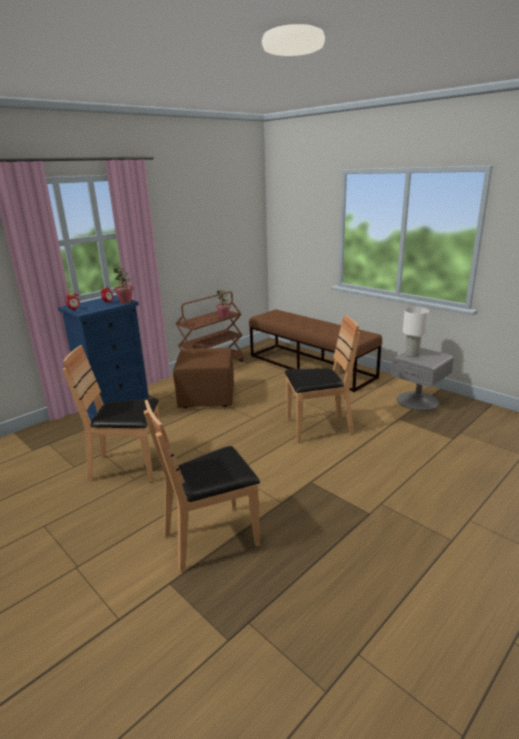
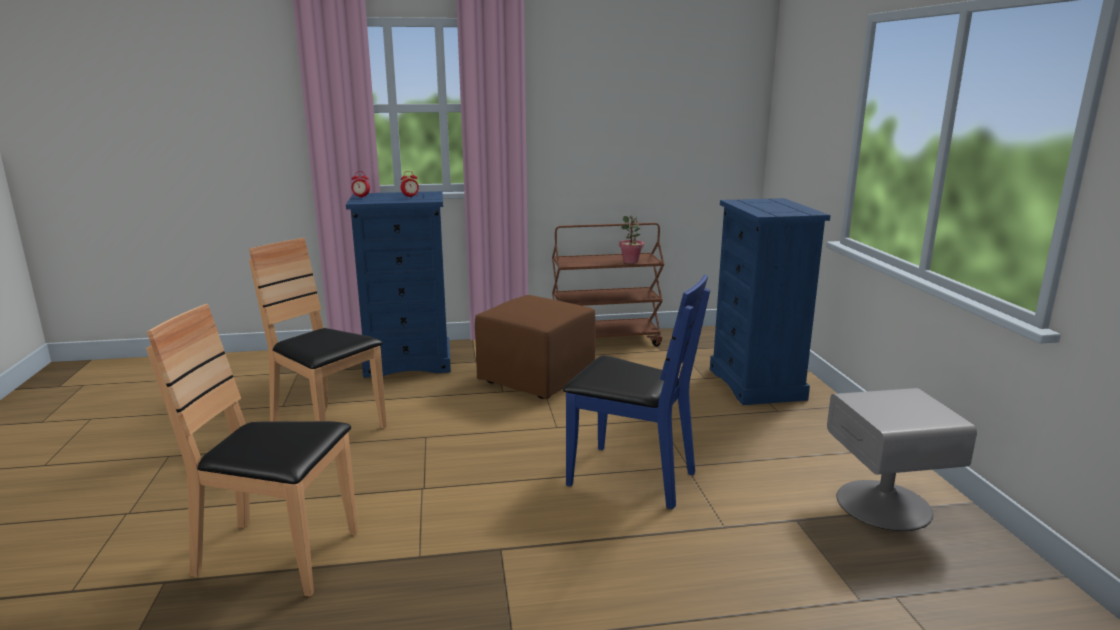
camera: 35 degrees right, 5 degrees down
(125, 302) = (428, 199): potted plant -> none
(311, 366) = (757, 384): brown bench -> blue dresser
(318, 427) = (630, 477): brown chair -> blue chair
(411, 354) = (881, 398): white table lamp -> none

